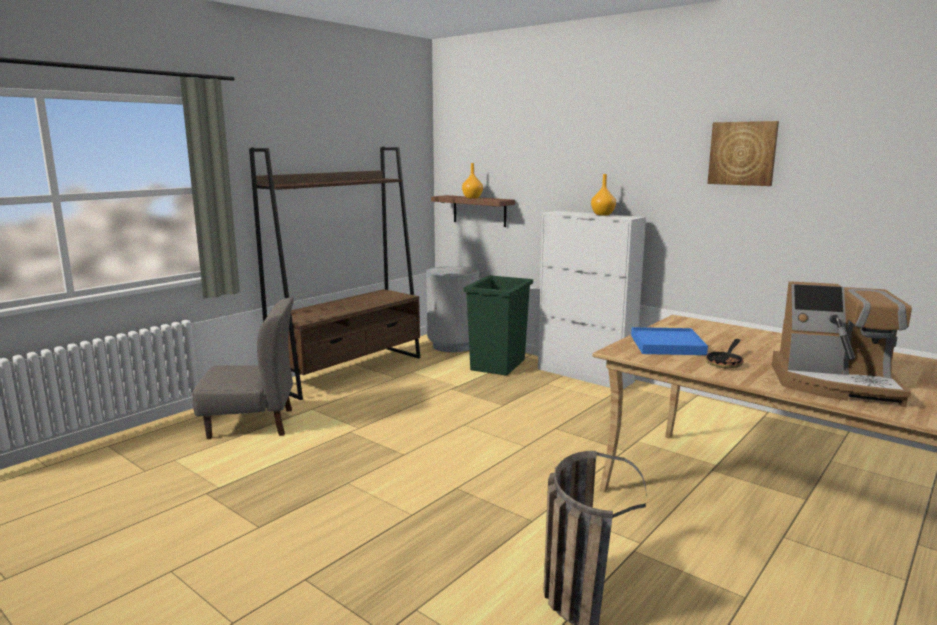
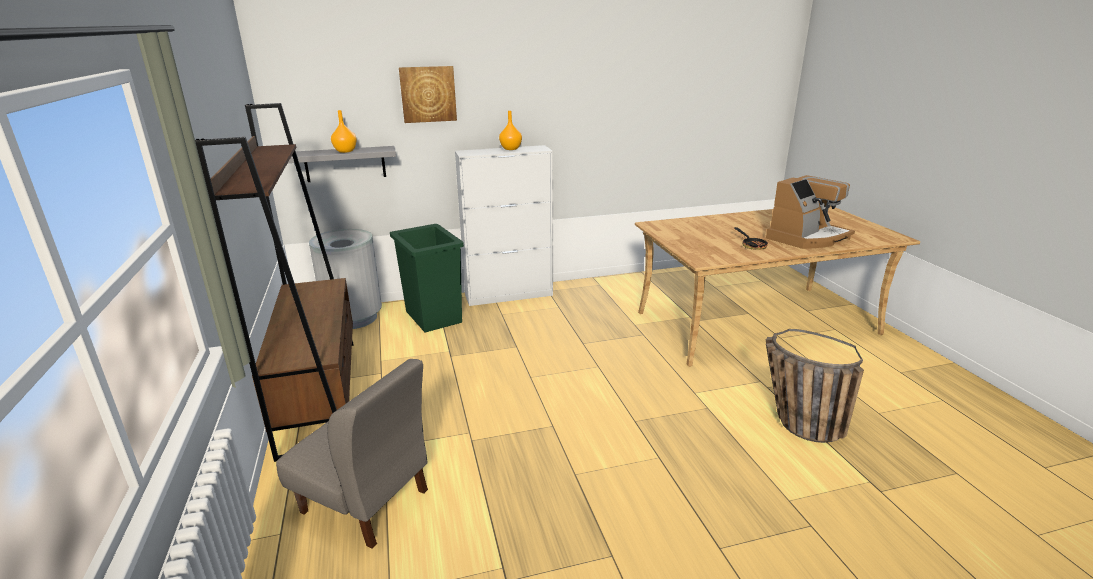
camera: 55 degrees left, 10 degrees up
(252, 423) = (365, 501): grey chair -> grey chair turned 90 degrees clockwise
(479, 210) = (345, 164): brown shelf -> grey shelf
(667, 345) = (702, 245): blue tray -> none
(742, 153) = (614, 84): picture -> picture (428, 94)

